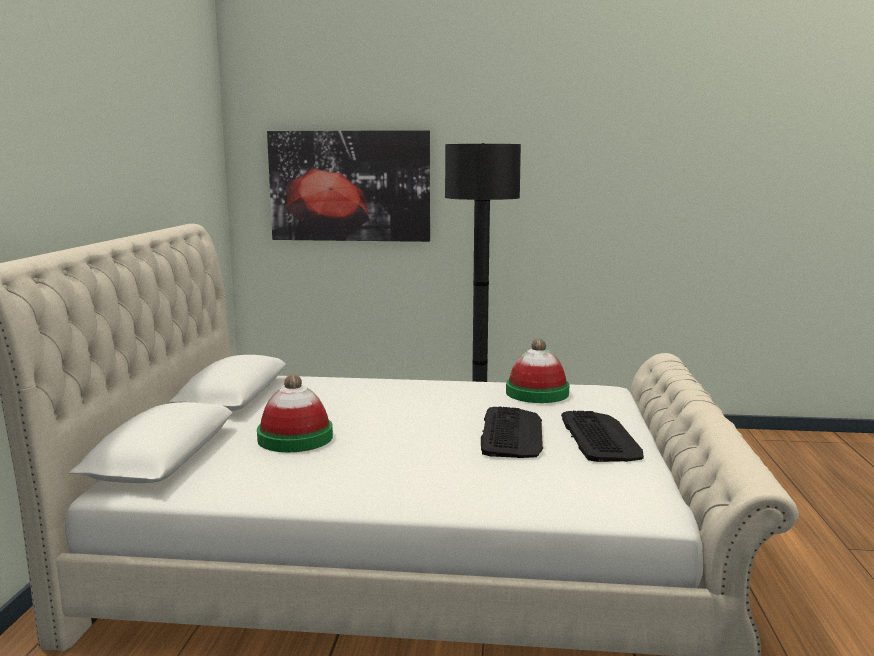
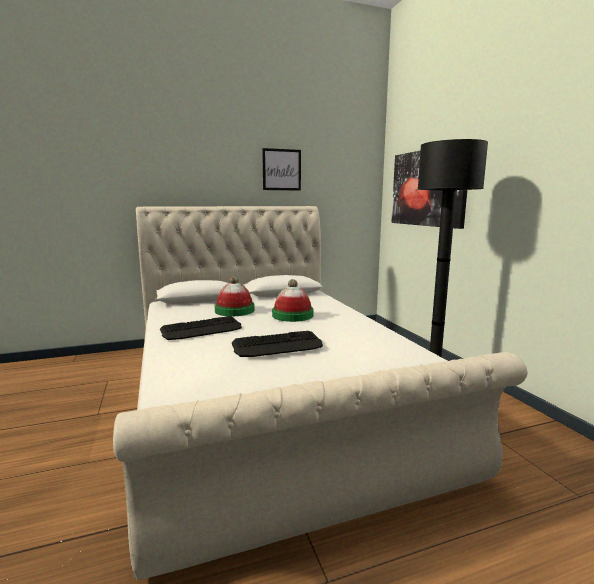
camera: 65 degrees right, 0 degrees up
(136, 155) = (281, 169): none -> picture
(537, 393) = (381, 343): hat -> hat (292, 315)
(599, 437) = (305, 372): keyboard -> keyboard (202, 329)

